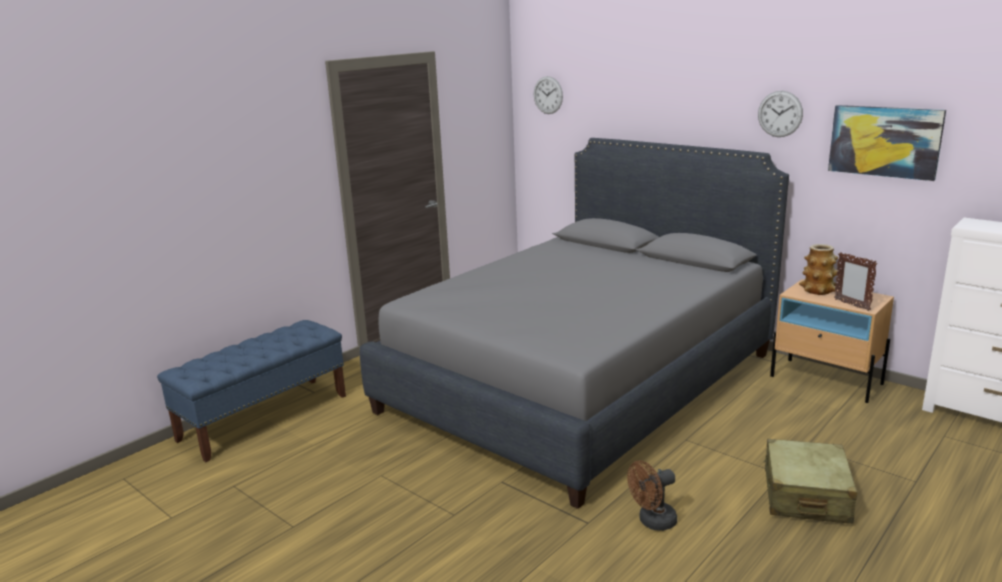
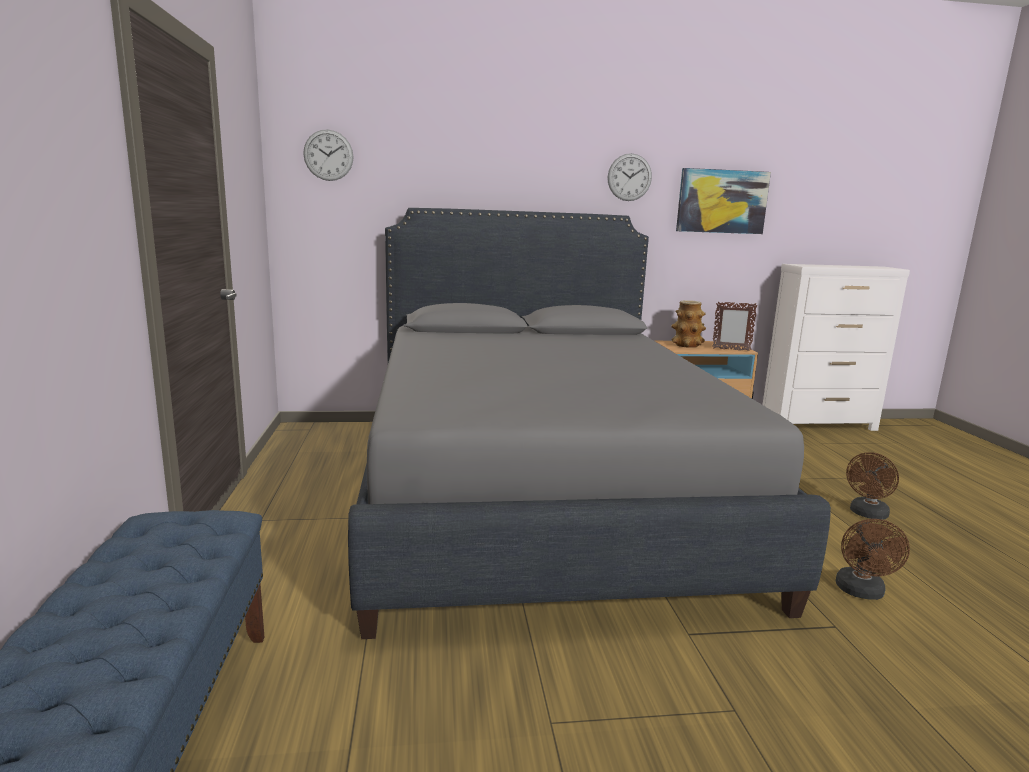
camera: 50 degrees left, 5 degrees down
(805, 495) = (867, 514): beige suitcase -> brown fan

